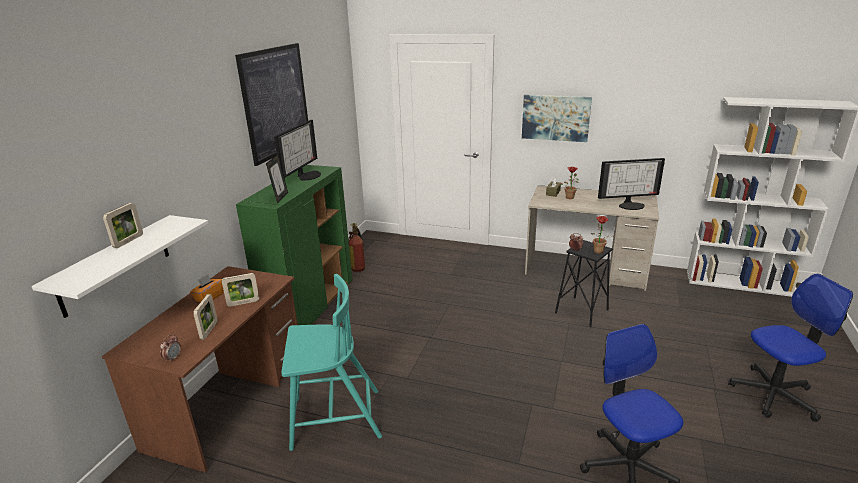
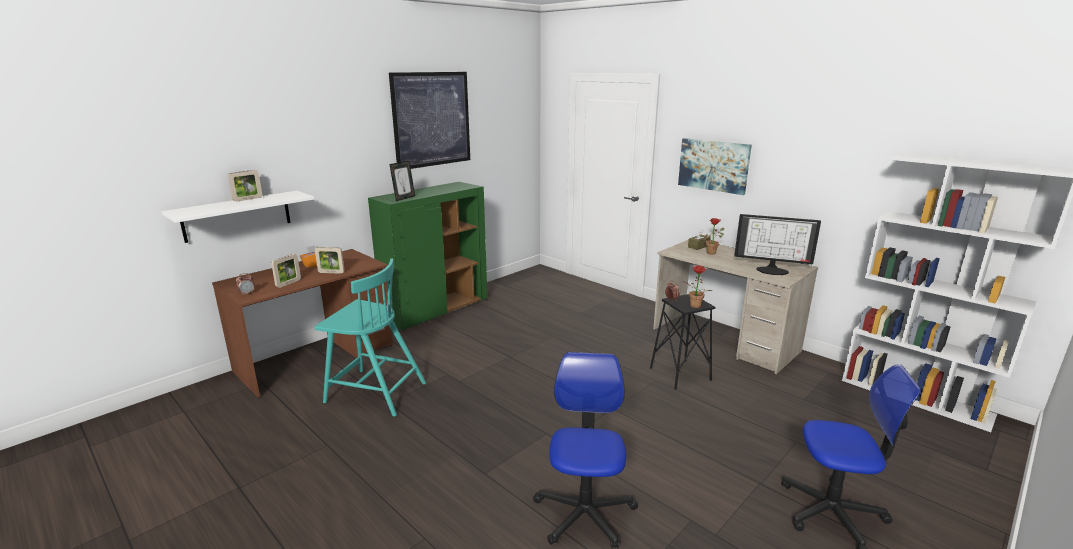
camera: 25 degrees right, 5 degrees down
(307, 175) = (447, 188): monitor -> none
(359, 266) = (504, 290): fire extinguisher -> none

